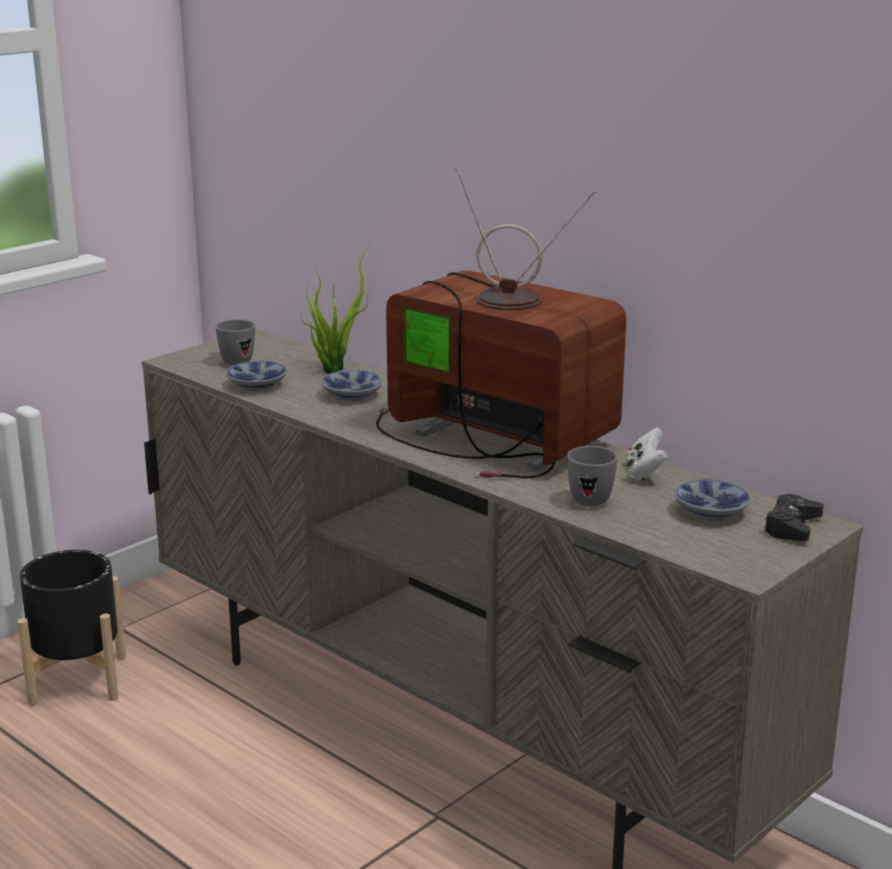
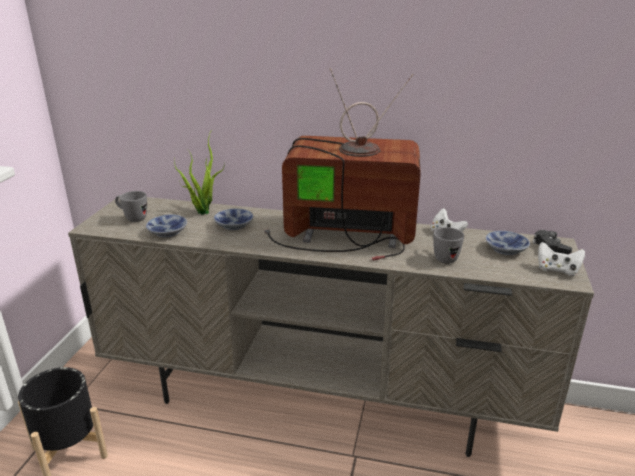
camera: 30 degrees left, 5 degrees up
(749, 555) = (557, 270): none -> white game controller

